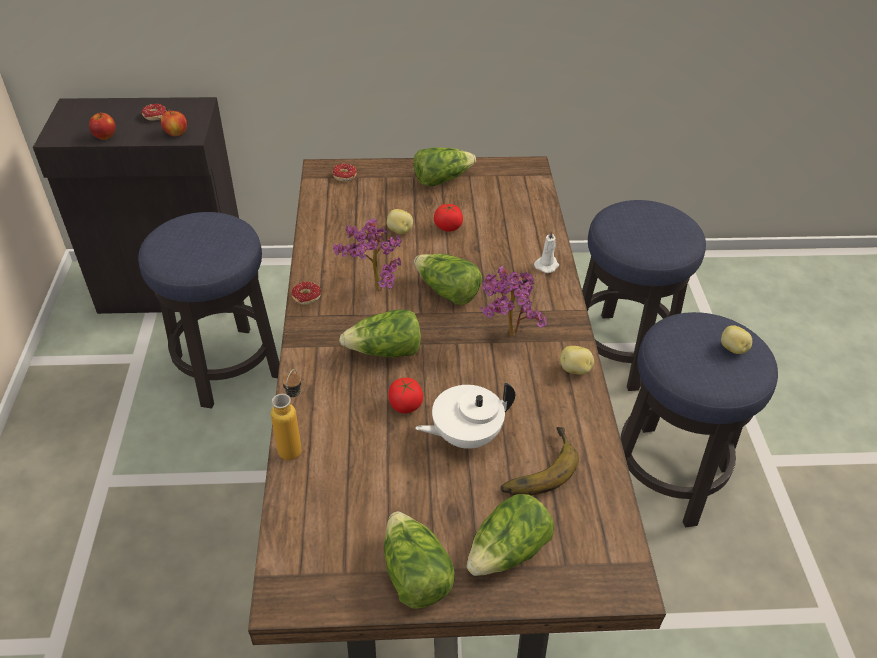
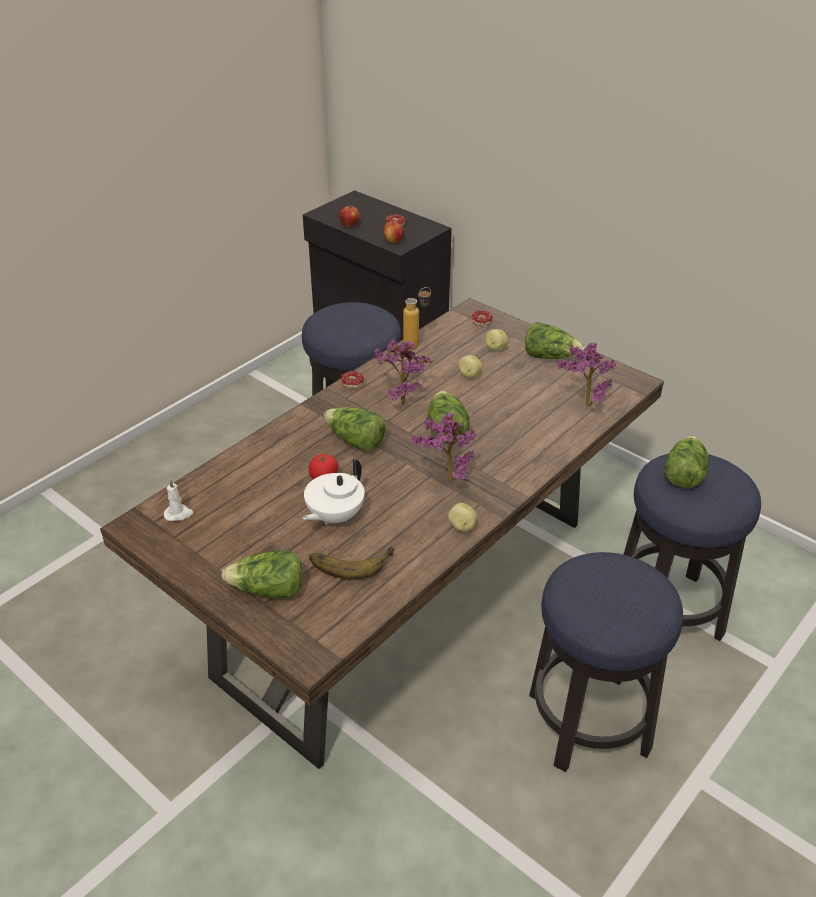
camera: 45 degrees right, 5 degrees down
(294, 444) = (236, 458): bottle -> bottle (417, 344)
(414, 574) = (205, 563): lettuce -> lettuce (683, 474)
(448, 227) = (507, 390): tomato -> none
(465, 435) = (334, 516): white teapot -> white teapot turned 75 degrees counterclockwise
(519, 206) = (583, 404): none -> potted plant
(547, 265) = (544, 453): white candle -> white candle (179, 514)
(733, 349) = (635, 604): potato -> potato (495, 348)

